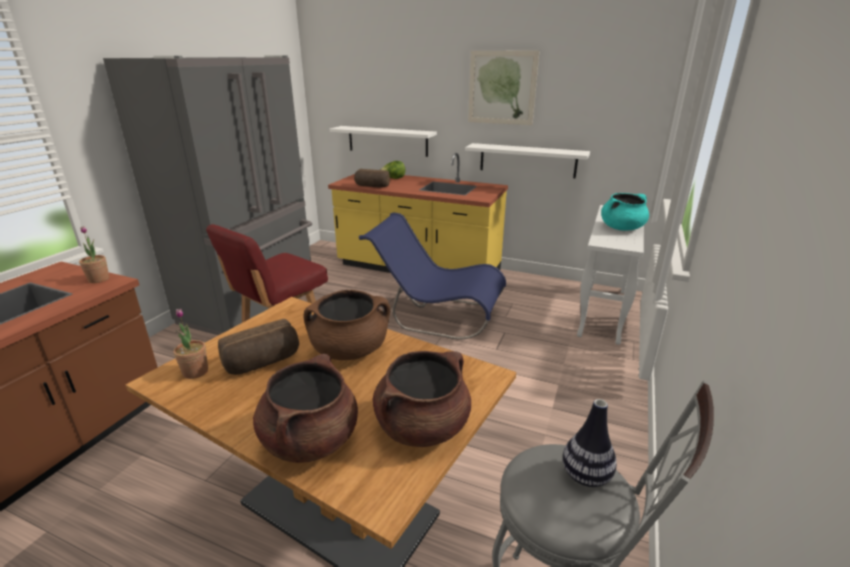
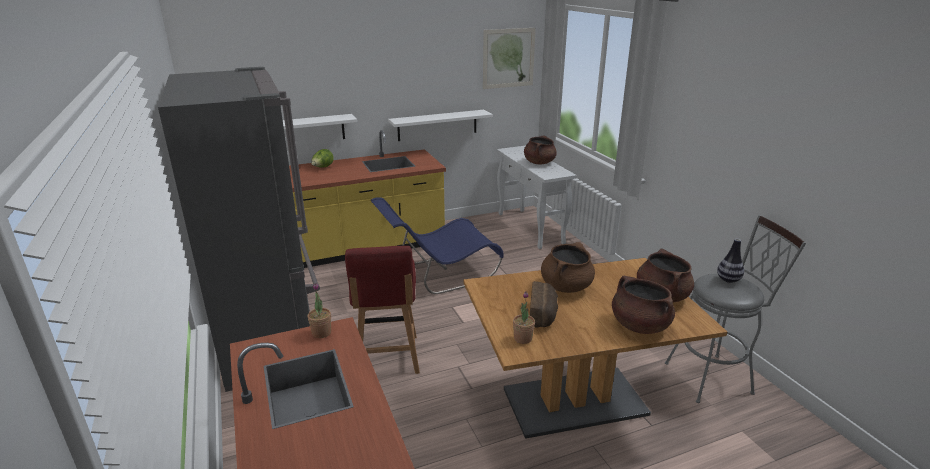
camera: 45 degrees left, 0 degrees up
(371, 186) = (322, 180): bread -> none
(502, 88) = (409, 67): picture -> picture (508, 58)
(622, 228) = (539, 162): turquoise cooking pot -> brown cooking pot

